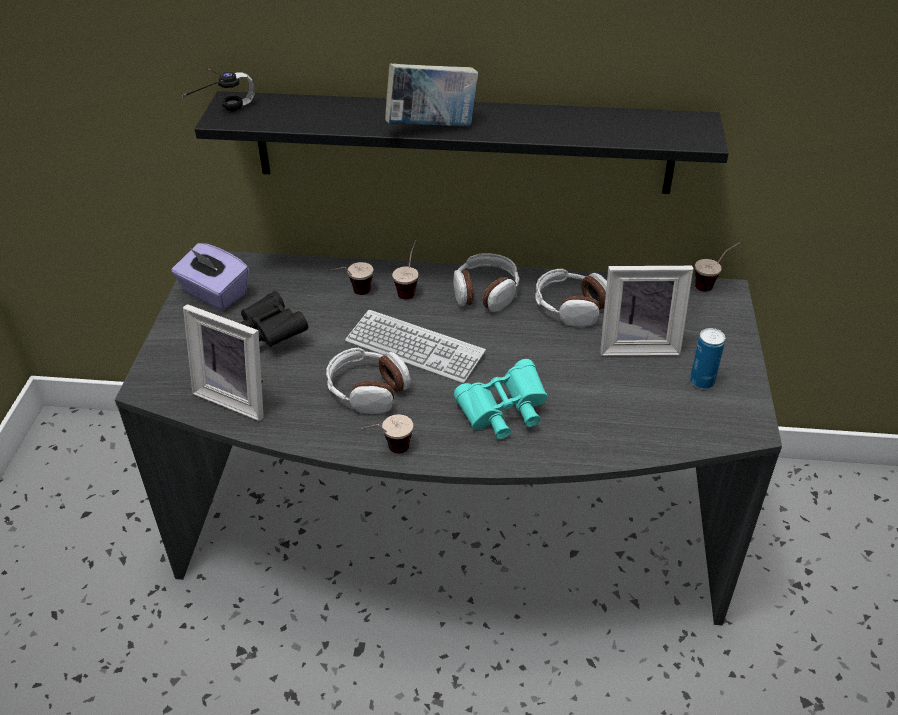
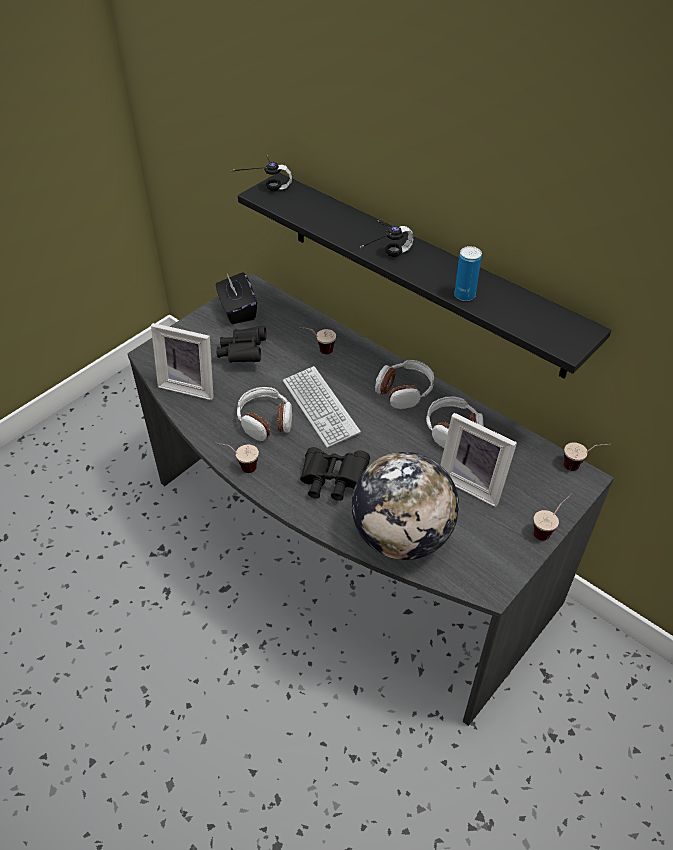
camera: 35 degrees right, 5 degrees up
(214, 293) = (237, 310): purple tissue box -> black tissue box
(237, 396) = (190, 385): picture frame -> picture frame turned 45 degrees counterclockwise
(409, 288) = (357, 363): cup -> cup (548, 529)
(432, 128) = (380, 254): book -> headphones
(503, 413) = (332, 481): turquoise binoculars -> black binoculars
(625, 428) = (402, 536): none -> globe
(702, 381) = (491, 535): can -> can (464, 295)

